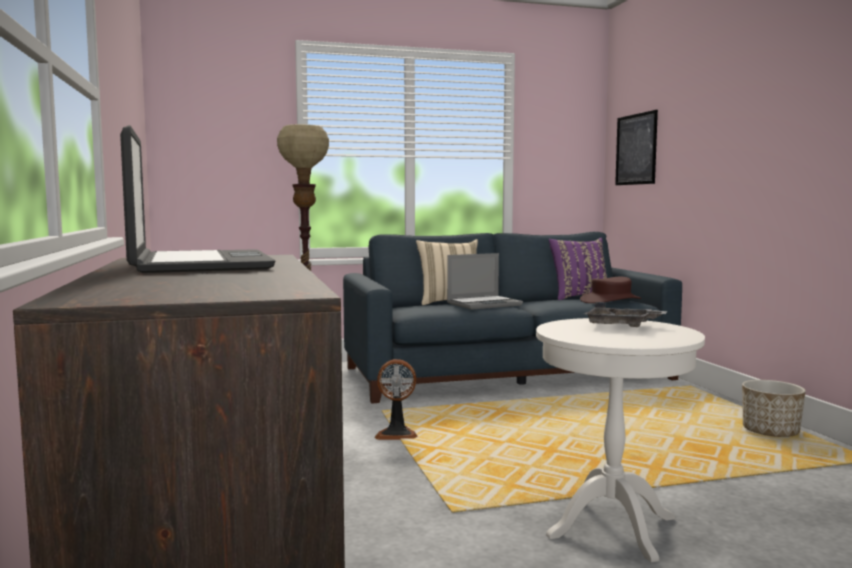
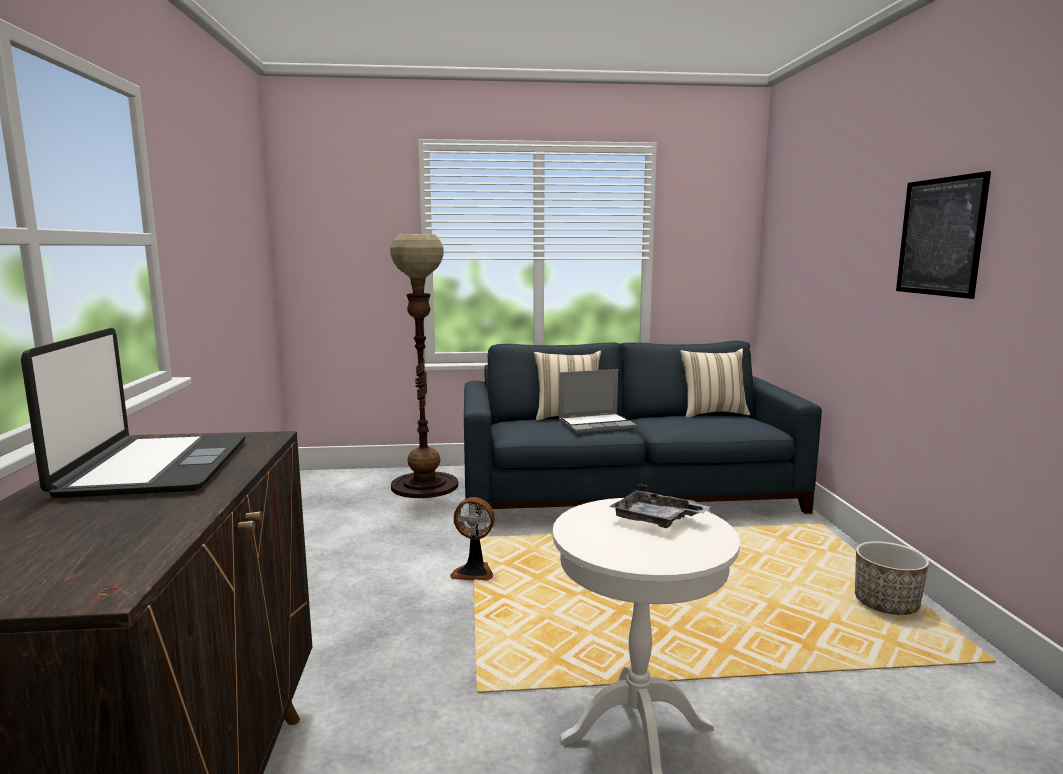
camera: 10 degrees right, 5 degrees up
(579, 297) = (712, 413): purple pillow -> beige pillow
(610, 300) = (739, 424): brown hat -> none
(636, 149) = (787, 251): picture -> picture (940, 237)

